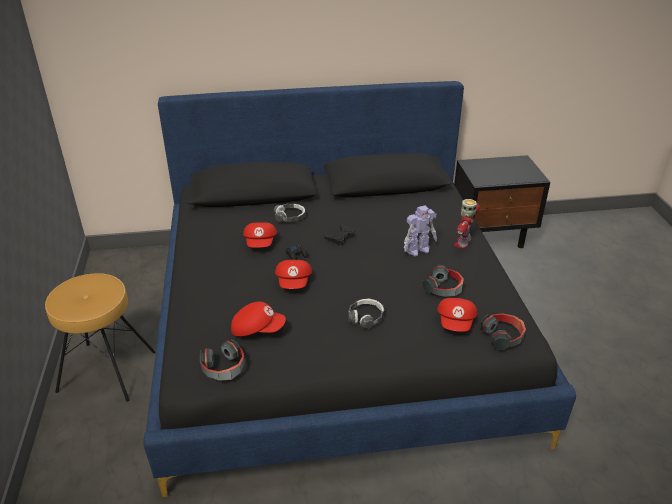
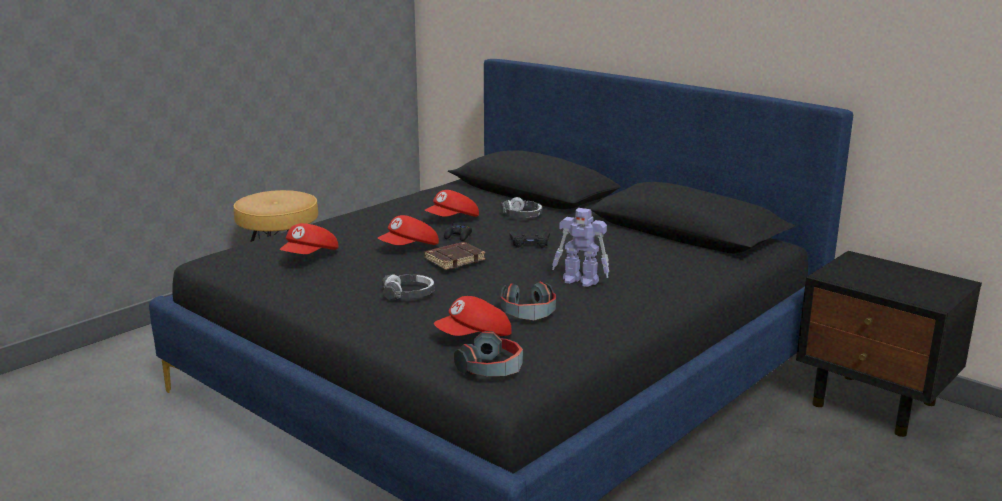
camera: 50 degrees right, 15 degrees down
(224, 368) = (238, 264): headphones -> none
(257, 329) = (310, 256): red cap -> red cap turned 60 degrees clockwise
(336, 275) = (454, 259): none -> brown book
(463, 243) = (648, 299): toy robot -> none

